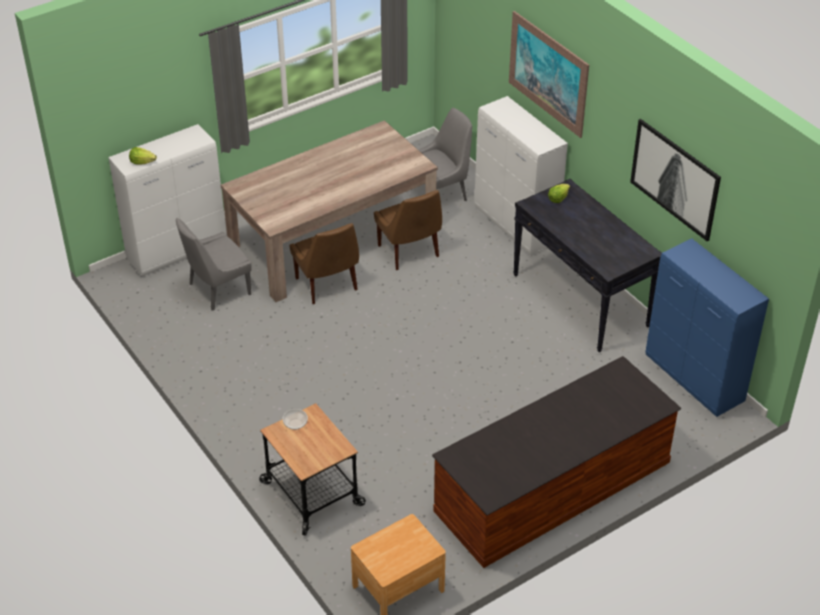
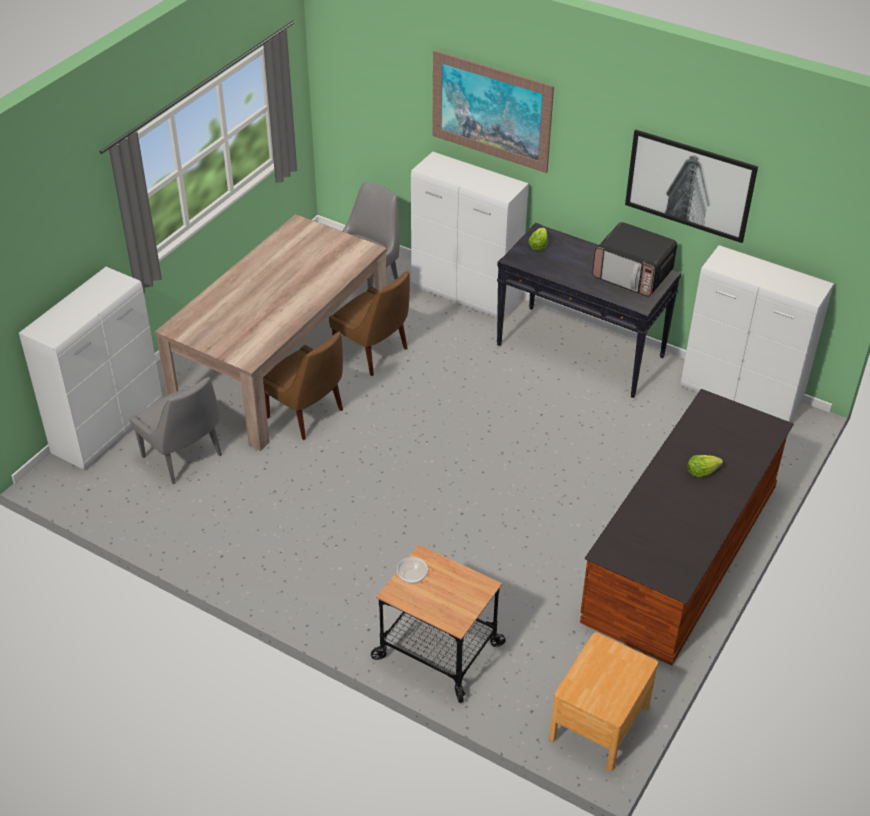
camera: 25 degrees left, 0 degrees up
(142, 162) = (66, 327): lettuce -> lettuce (701, 472)
(217, 290) = (184, 457): grey chair -> grey chair turned 75 degrees counterclockwise
(620, 245) = (633, 275): none -> microwave
(694, 379) = (741, 396): blue cabinet -> white cabinet

